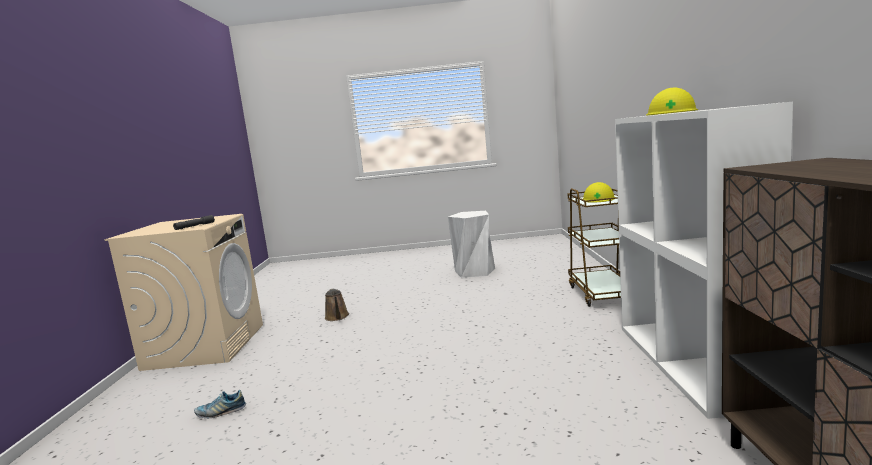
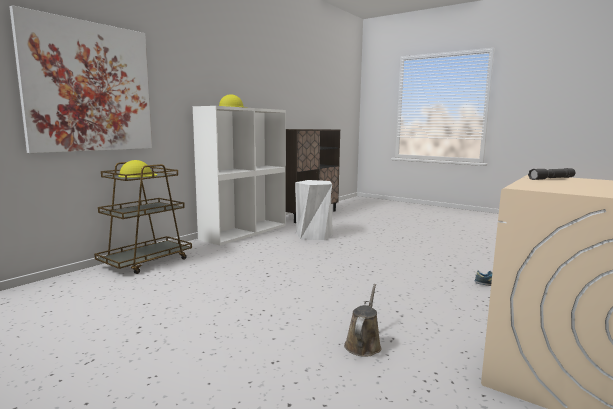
camera: 145 degrees left, 0 degrees up
(474, 272) = (82, 346): white stool -> white stool (314, 235)
(618, 105) = (89, 87): none -> picture

